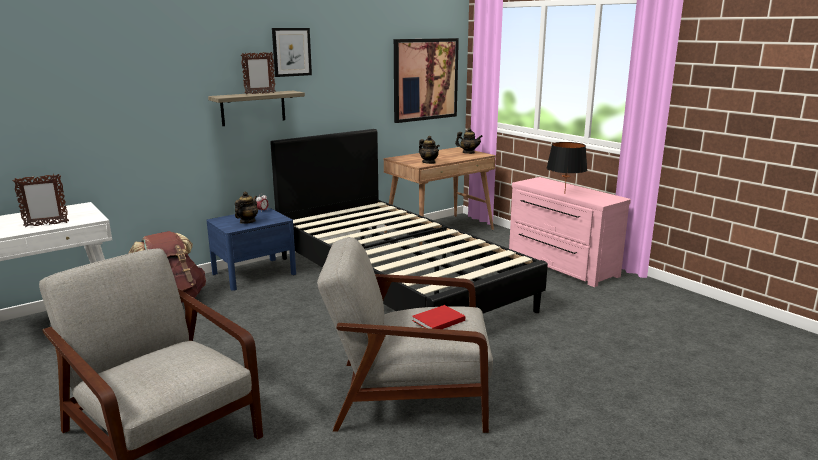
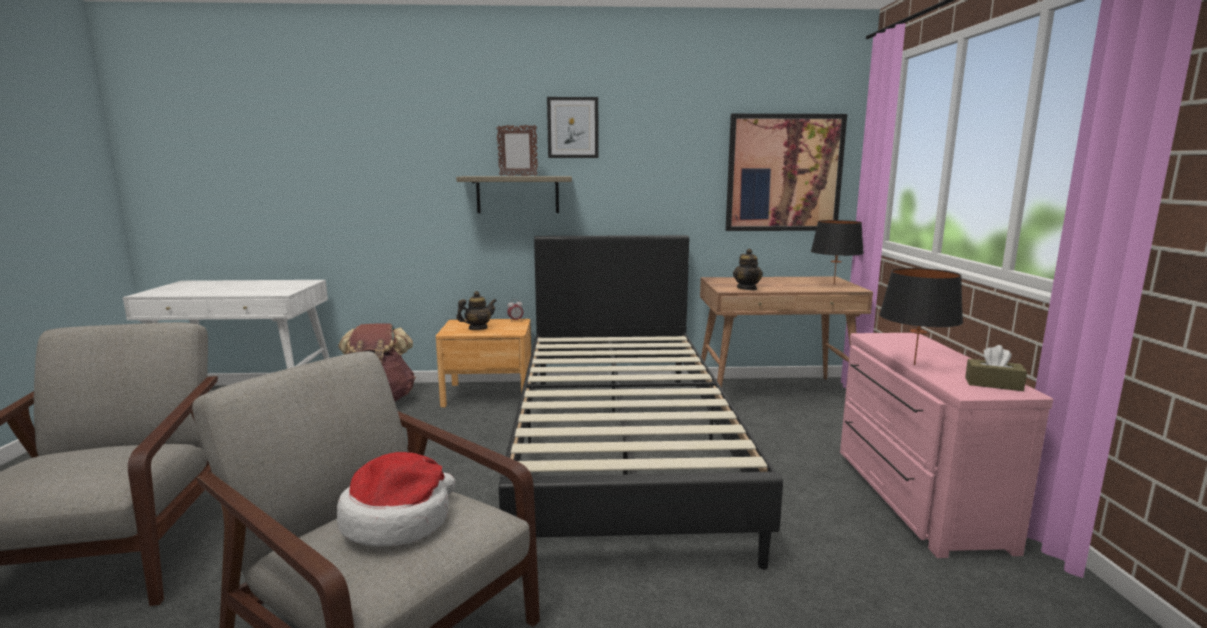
camera: 35 degrees right, 5 degrees down
(46, 225) = (240, 292): picture frame -> none
(254, 274) = (488, 394): blue nightstand -> brown nightstand
(437, 320) = (399, 520): red book -> hat
(468, 153) = (834, 284): teapot -> black table lamp
(604, 197) = (993, 384): none -> brown tissue box

